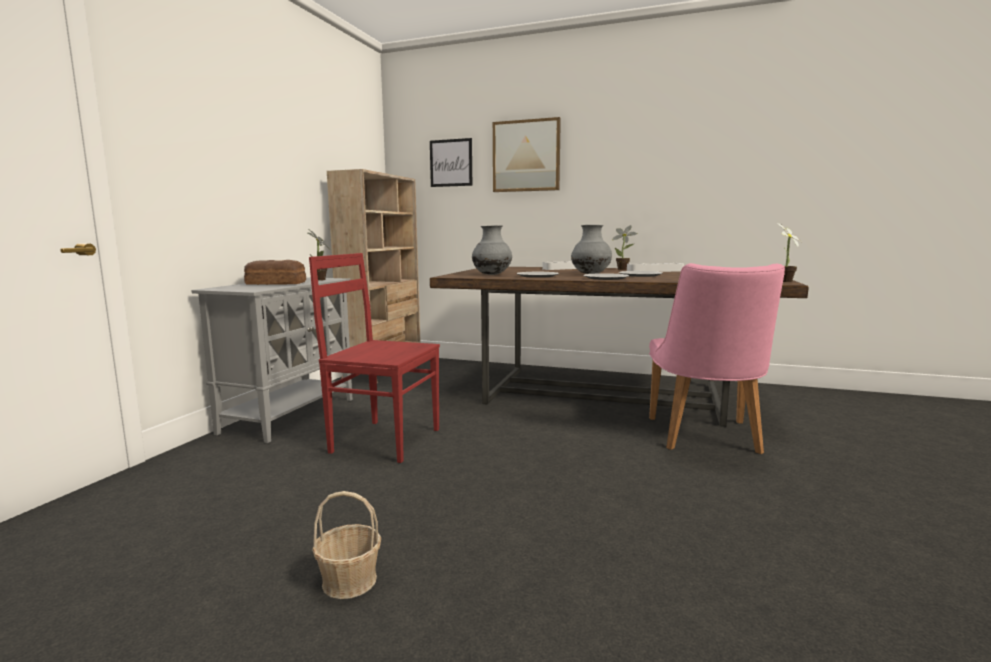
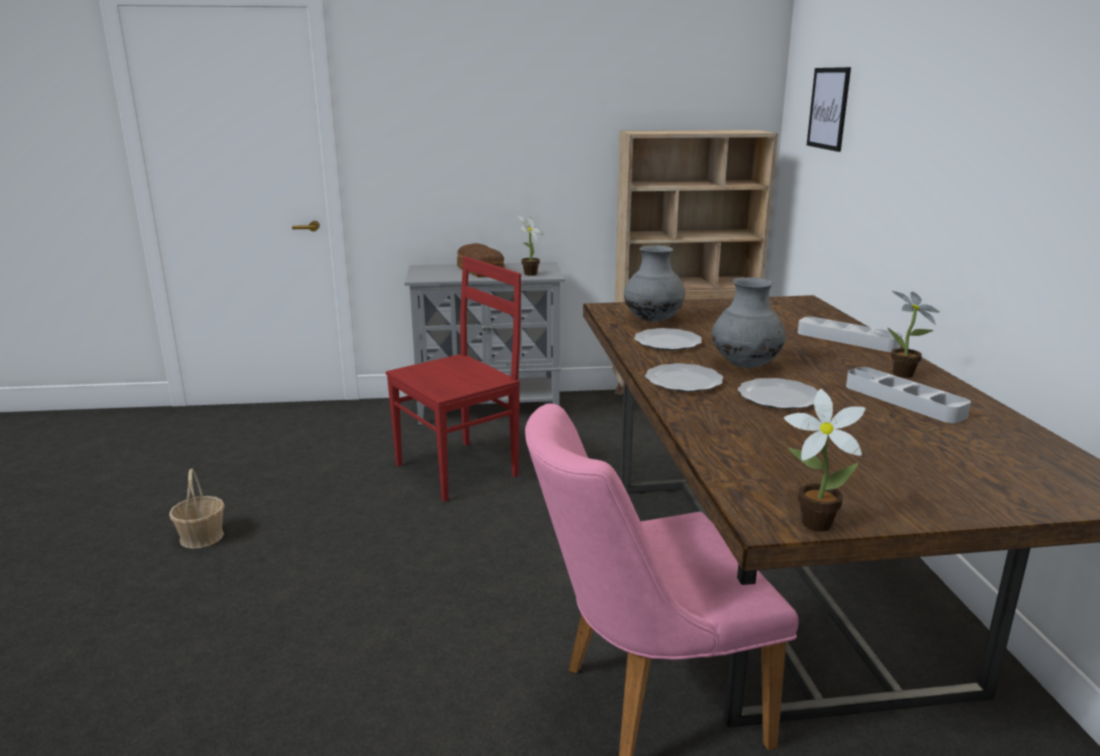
camera: 65 degrees right, 10 degrees up
(383, 440) = (460, 469): red chair -> red chair turned 60 degrees clockwise
(526, 156) = (896, 108): picture -> none

